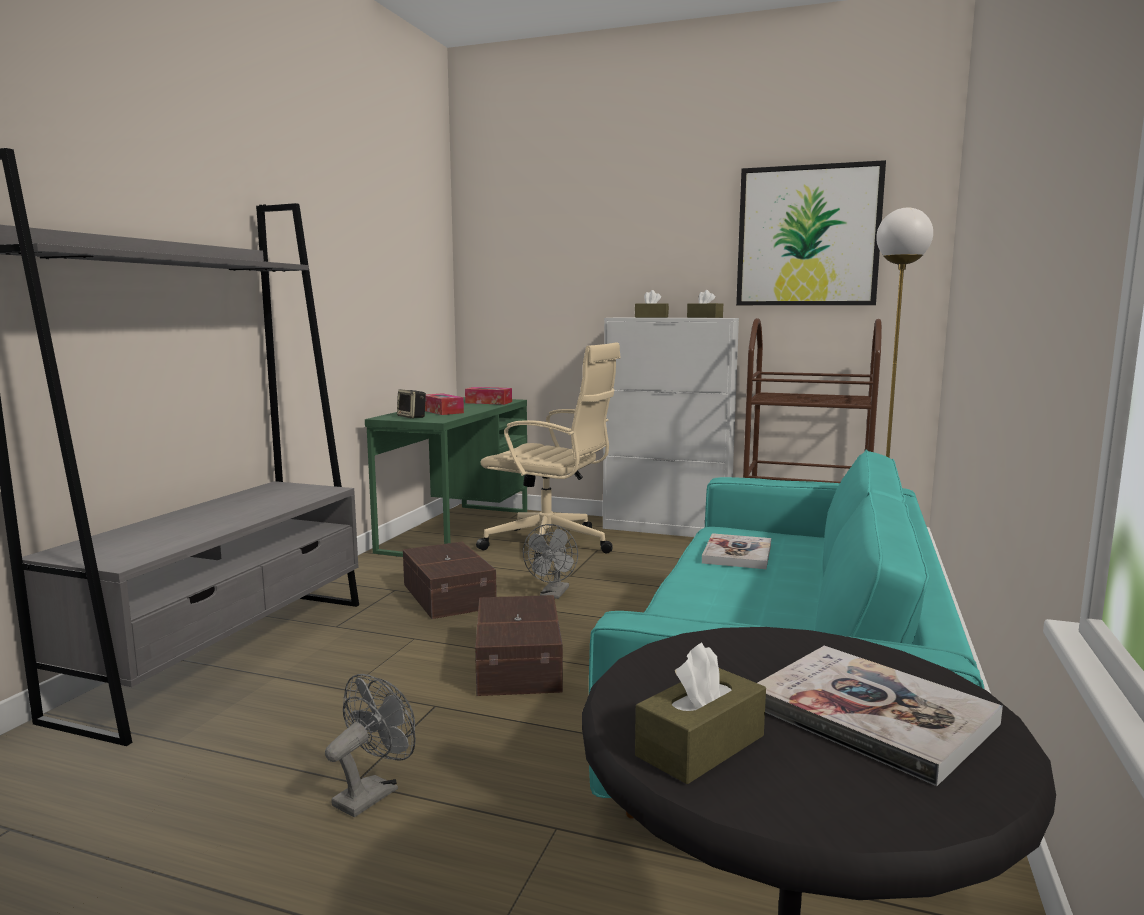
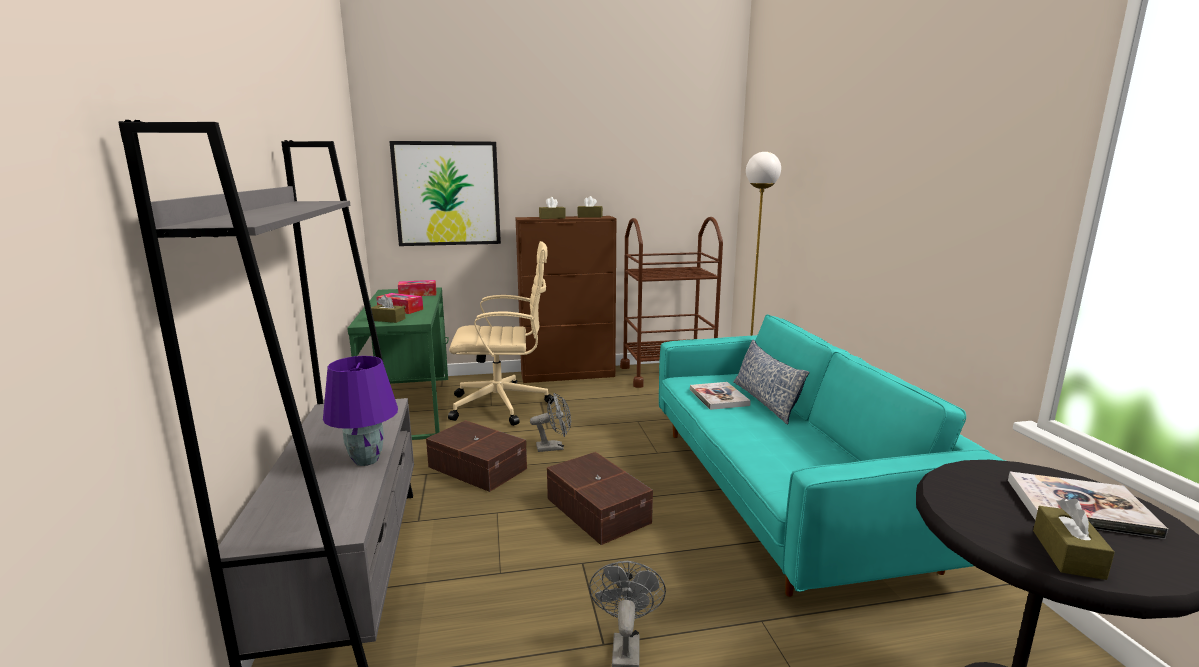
camera: 30 degrees left, 5 degrees up
(229, 523) = (366, 461): none -> purple table lamp
(412, 417) = (388, 319): speaker -> brown tissue box
(553, 594) = (554, 447): grey fan -> grey fan turned 90 degrees counterclockwise
(667, 529) = (568, 375): white cabinet -> brown cabinet
(802, 569) = (765, 401): none -> pillow
(808, 236) = (653, 156): picture -> picture (447, 194)

